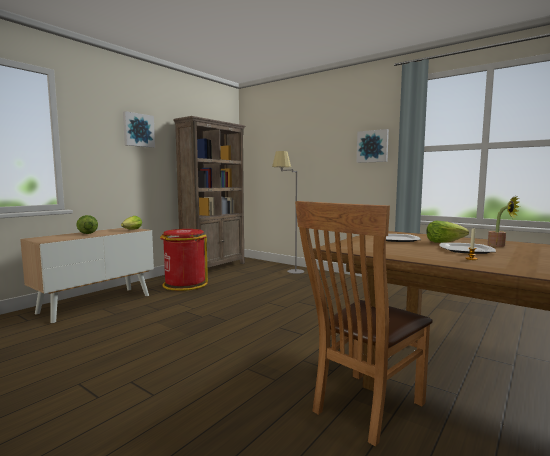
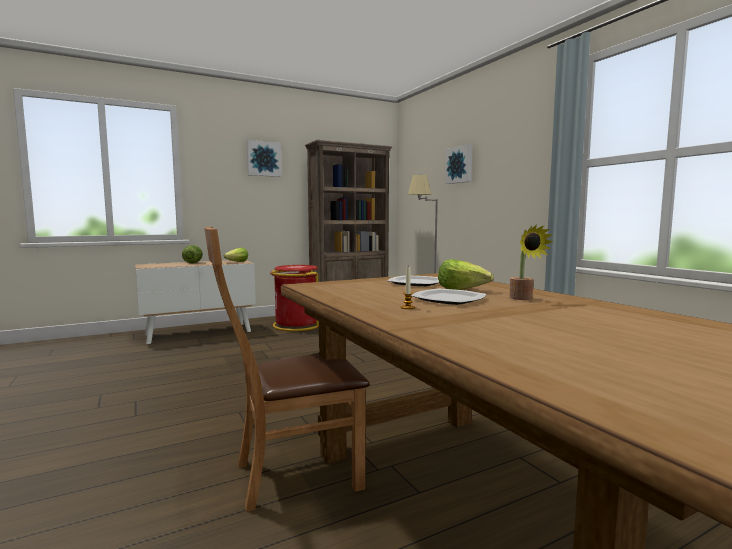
camera: 25 degrees right, 0 degrees up
(372, 146) = (527, 163): picture -> picture (460, 165)

